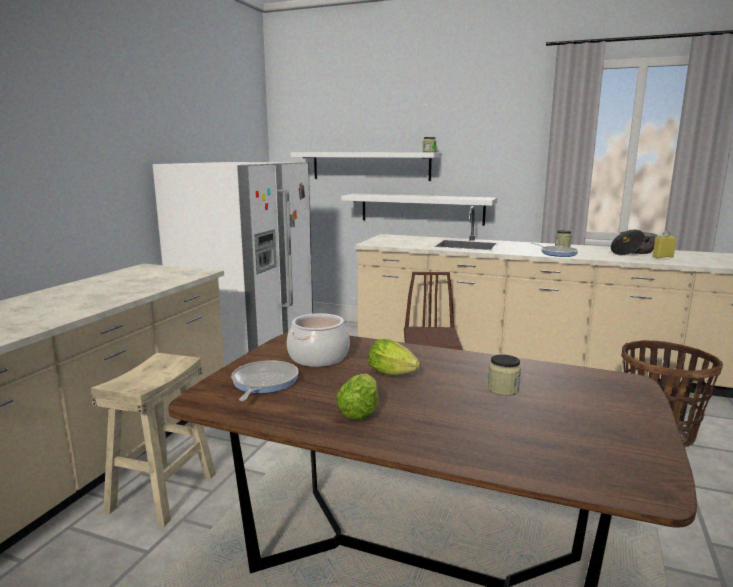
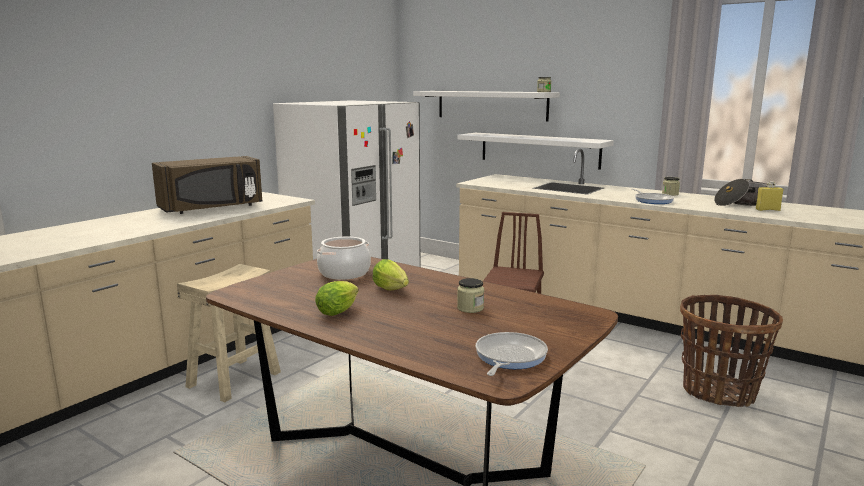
camera: 15 degrees right, 0 degrees up
(108, 287) = (212, 208): none -> brown microwave
(263, 383) = (285, 286): frying pan -> frying pan (509, 357)

